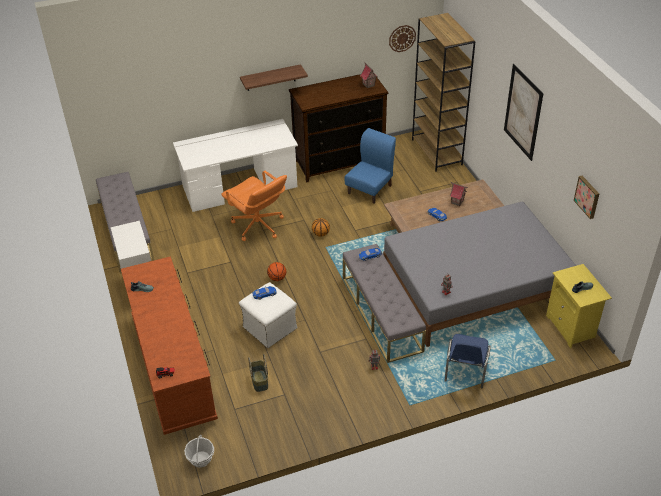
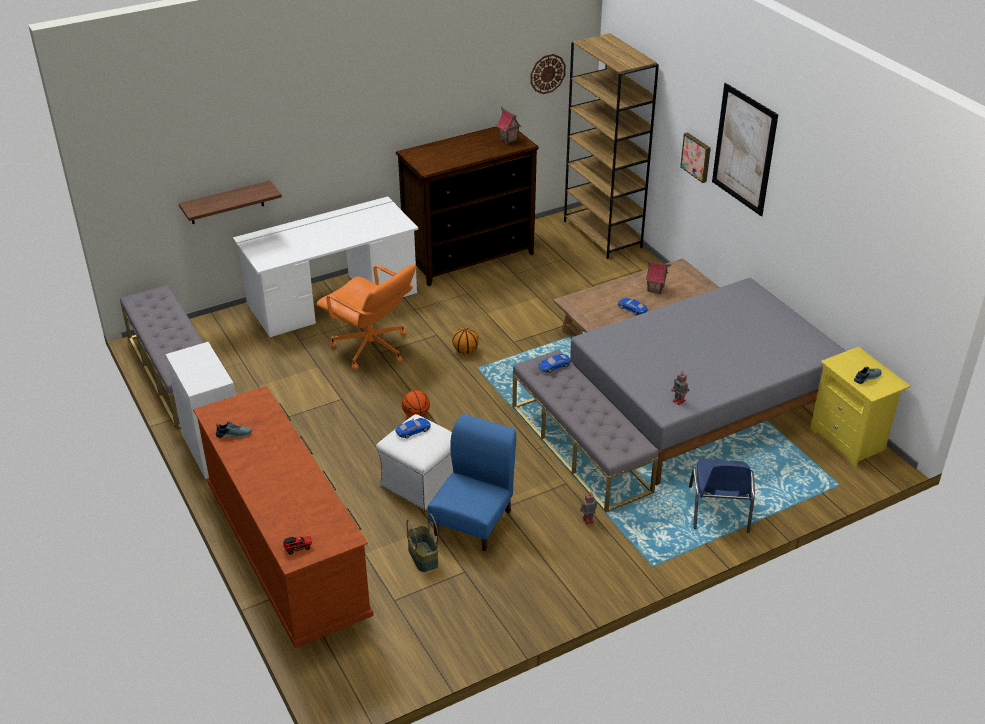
camera: 10 degrees left, 5 degrees down
(201, 459) = (359, 677): basket -> none
(271, 78) = (371, 135): shelf -> shelf (226, 203)
(370, 189) = (521, 288): blue chair -> blue chair (474, 522)
(587, 196) = (861, 247): picture -> picture (697, 157)

